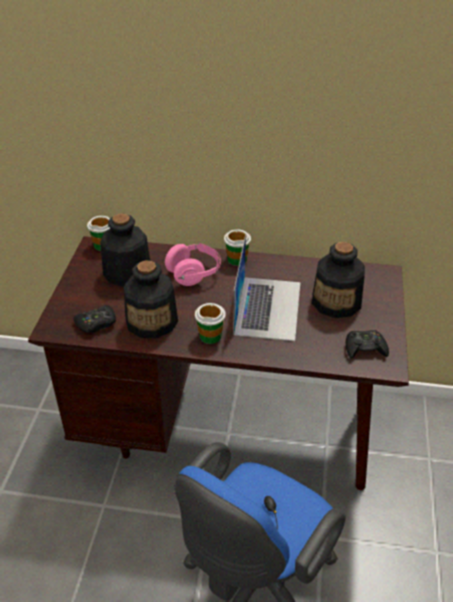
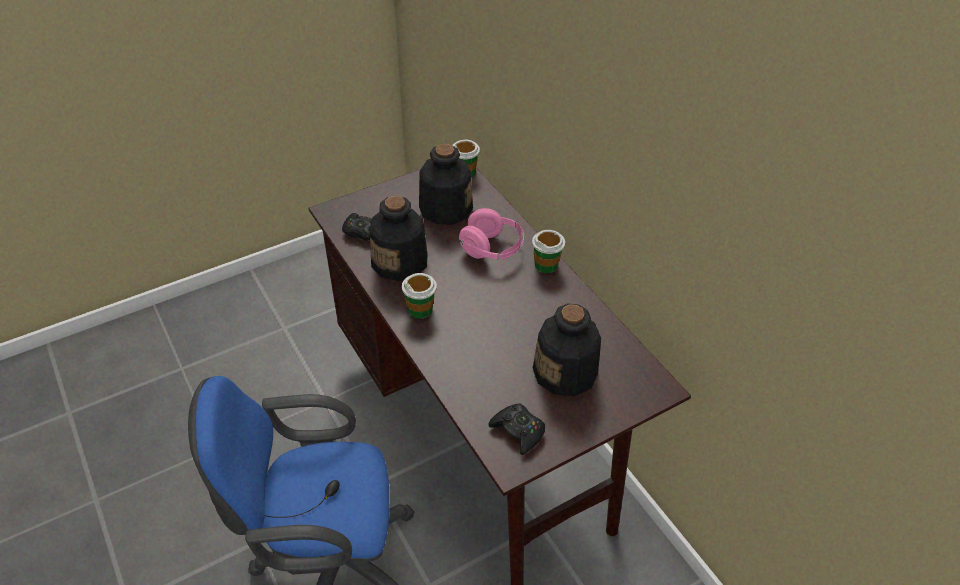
camera: 50 degrees right, 5 degrees up
(267, 307) = (500, 325): laptop -> none

